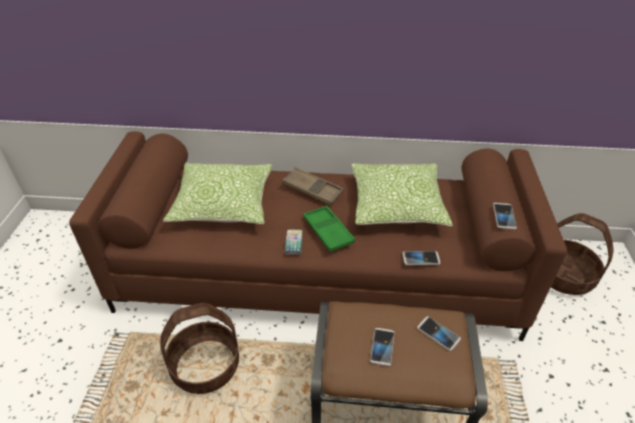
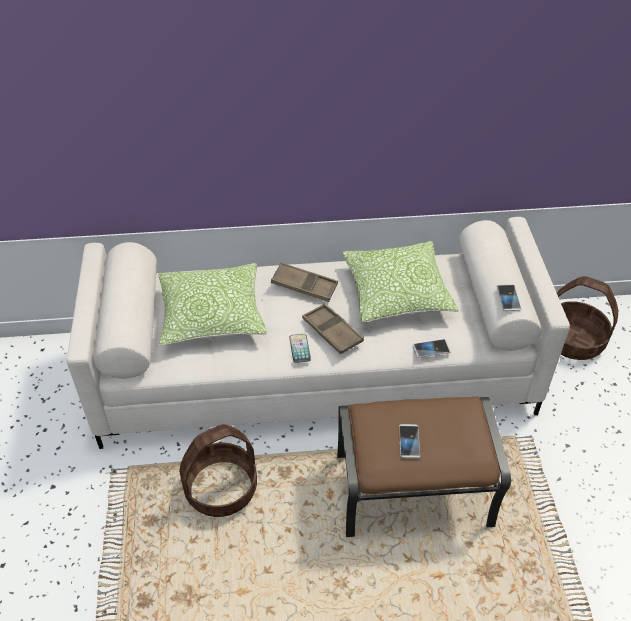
camera: 10 degrees left, 5 degrees up
(319, 273) = (317, 373): brown sofa -> white sofa
(328, 231) = (332, 332): green tray -> brown tray
(438, 334) = (459, 421): phone -> none

